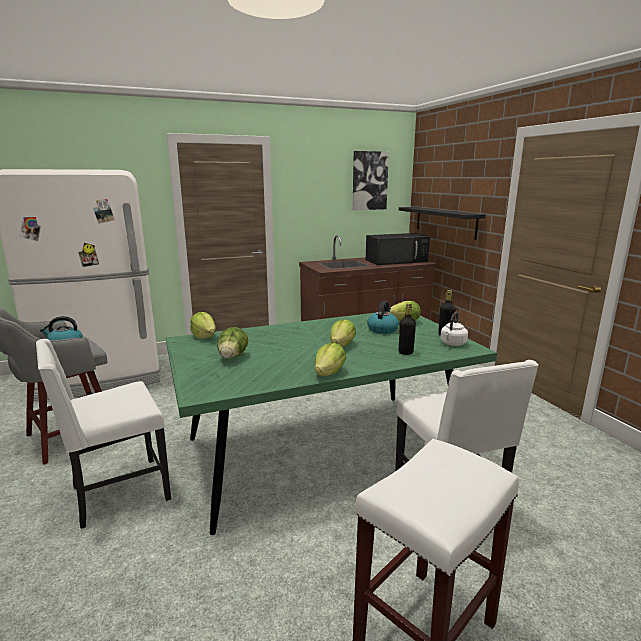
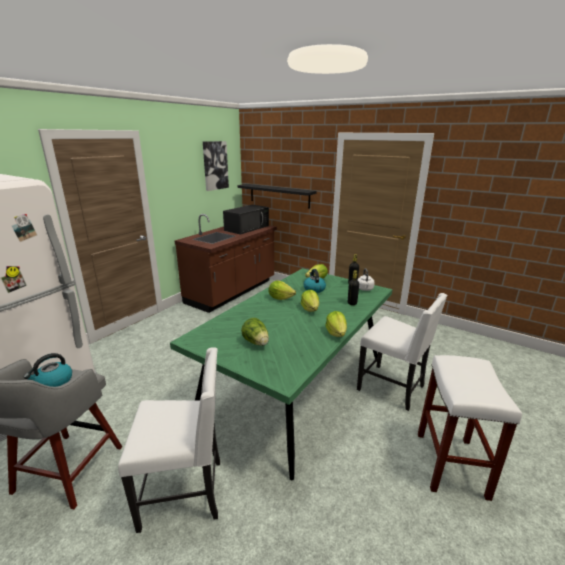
camera: 35 degrees left, 5 degrees up
(118, 493) = (185, 492): white chair -> white chair turned 120 degrees counterclockwise
(204, 336) = (203, 331): lettuce -> lettuce (280, 298)

